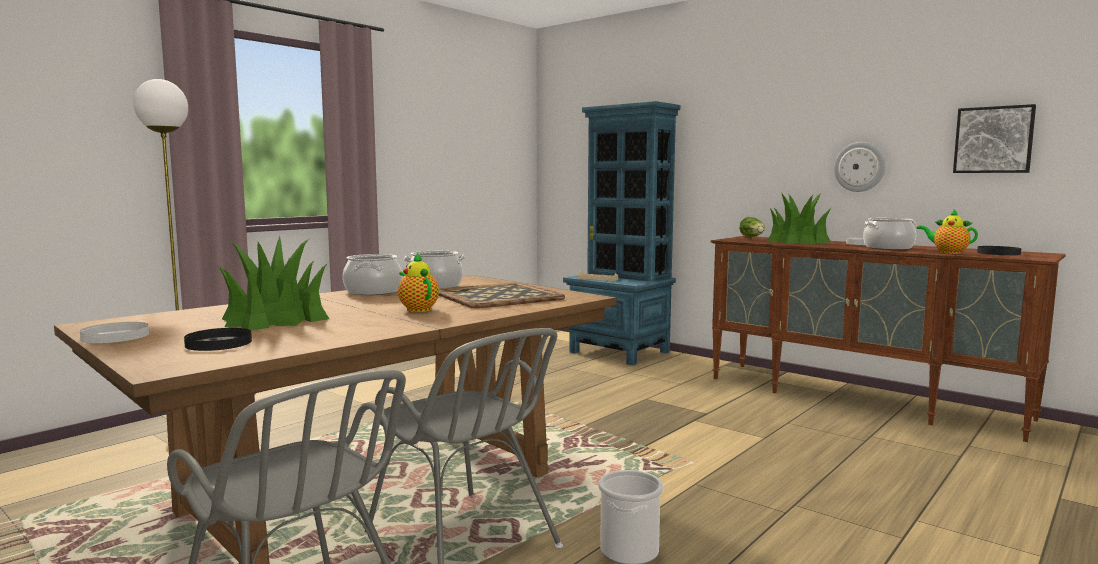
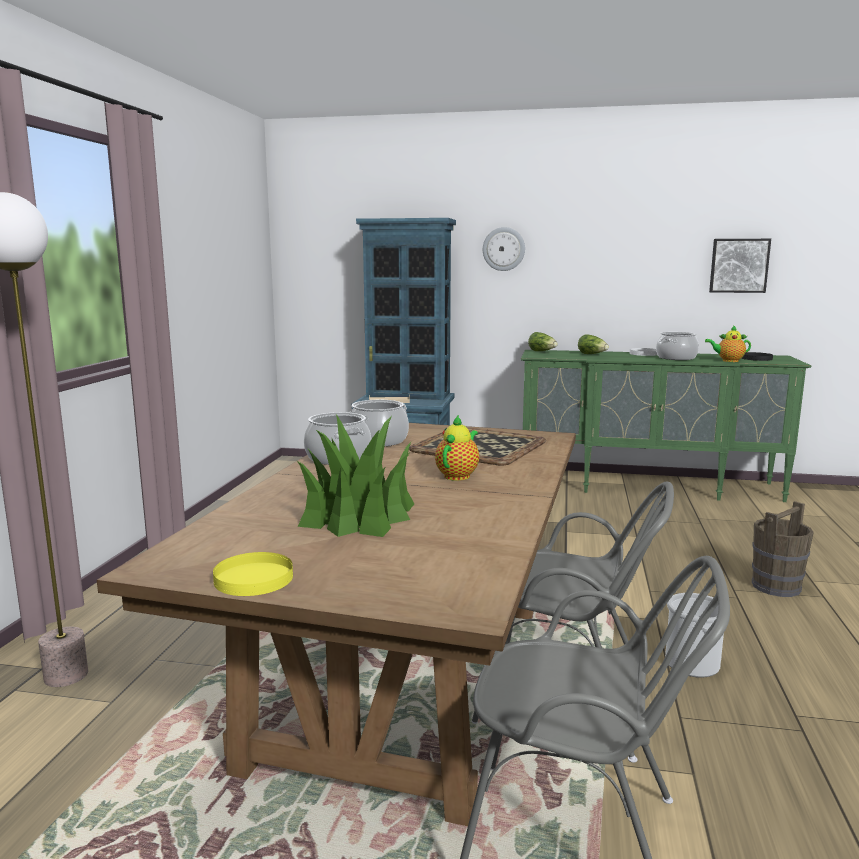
camera: 30 degrees left, 5 degrees up
(115, 336) = (253, 578): white plate -> yellow plate
(219, 343) = (409, 560): black plate -> none
(417, 309) = (458, 475): teapot -> teapot turned 90 degrees clockwise
(798, 241) = (592, 354): potted plant -> lettuce
(853, 514) = (775, 586): none -> brown bucket
(859, 167) = (631, 285): wall clock -> wall clock (503, 249)
(860, 398) = (648, 486): brown cabinet -> green cabinet

